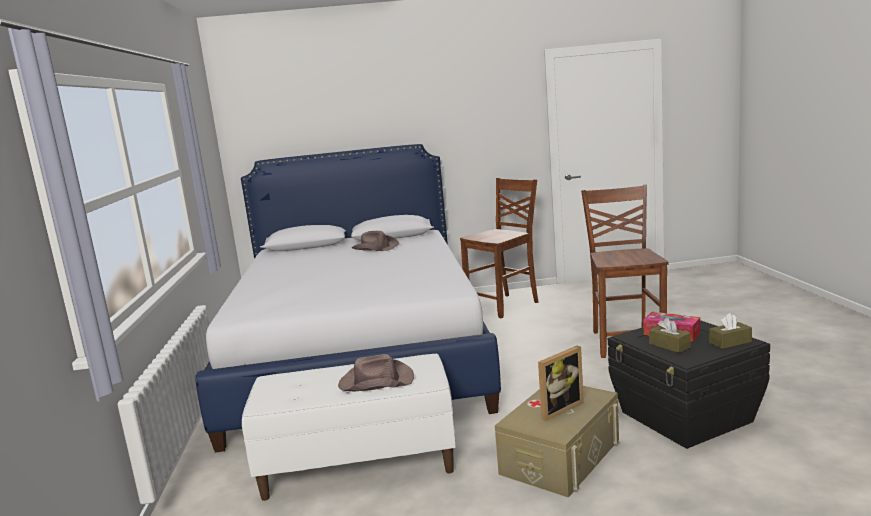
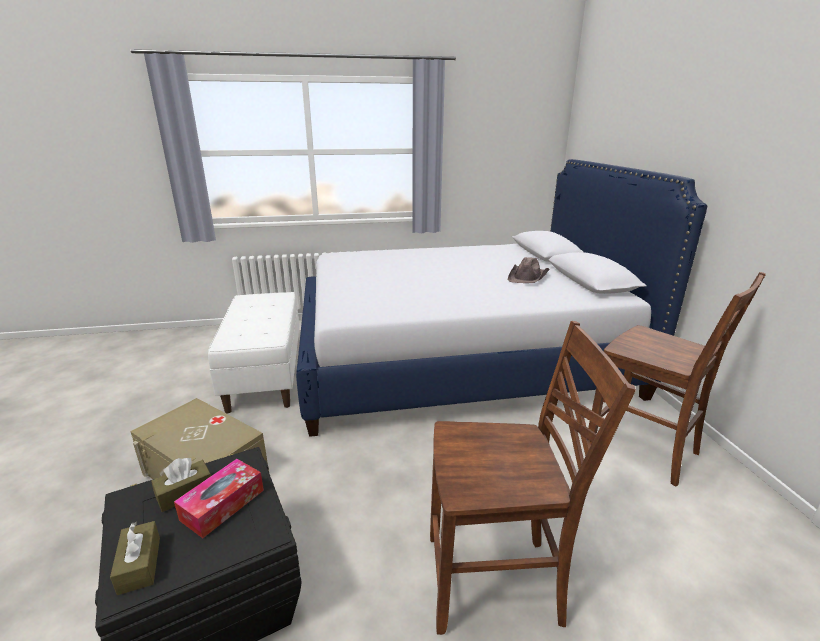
camera: 85 degrees right, 10 degrees up
(375, 381) = (247, 325): brown hat -> none
(558, 408) = (194, 431): picture frame -> none

